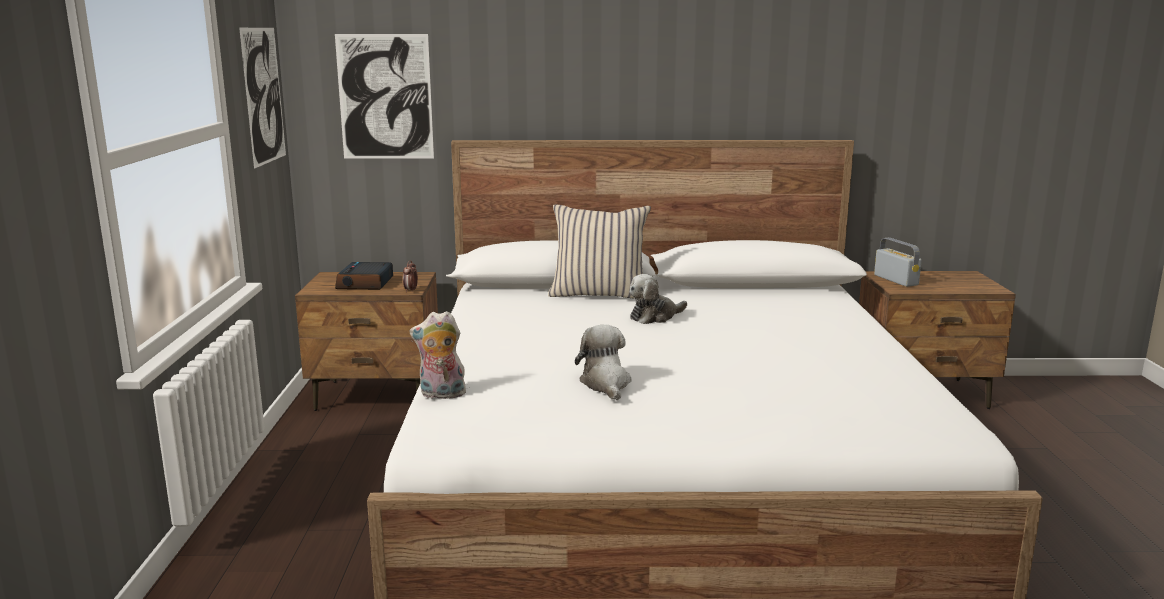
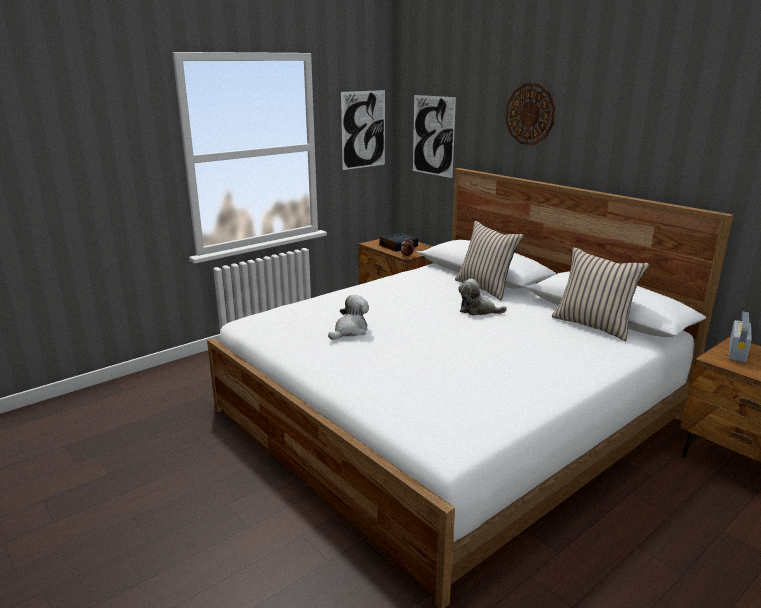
camera: 50 degrees right, 5 degrees up
(441, 395) = (287, 307): plush toy -> none
(569, 51) = (530, 114): none -> wall clock
(773, 294) = (593, 325): none -> beige pillow

